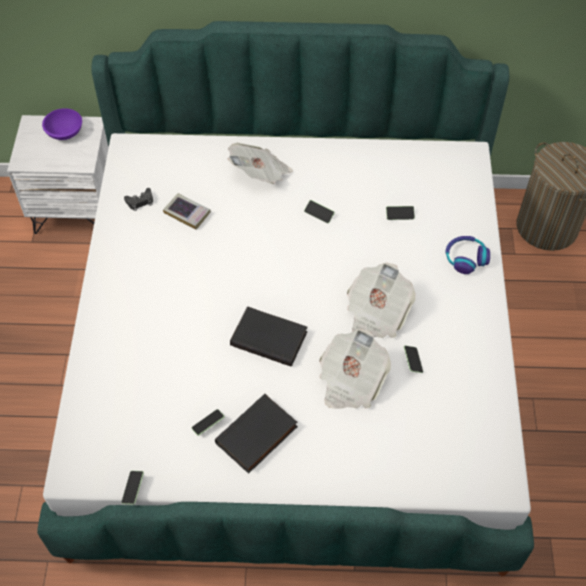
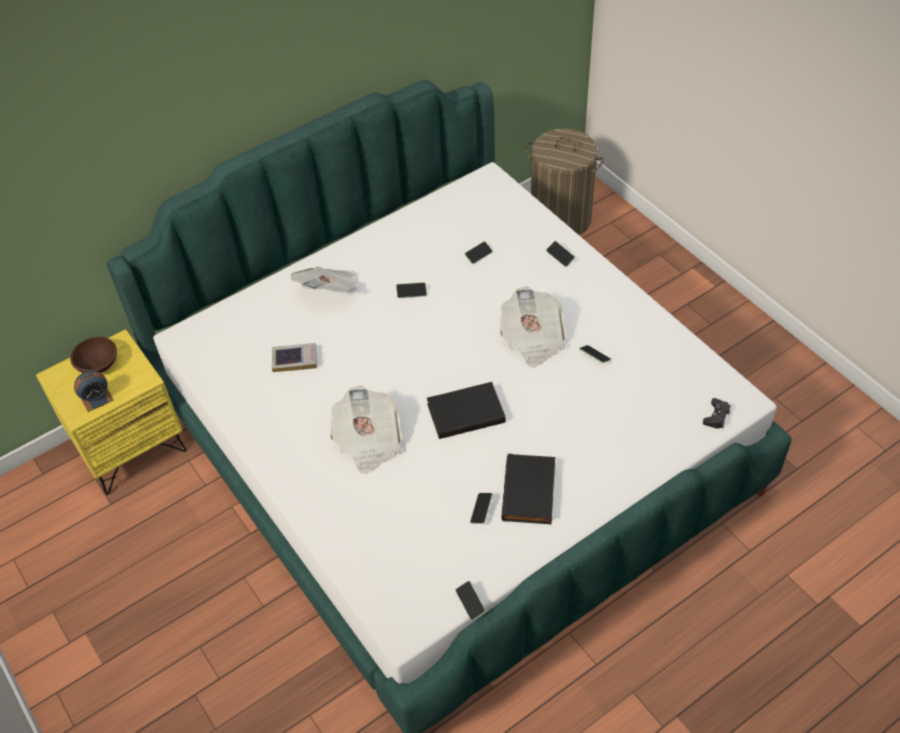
camera: 35 degrees left, 5 degrees down
(42, 157) = (97, 399): none -> alarm clock
(65, 132) = (98, 364): purple bowl -> brown bowl
(77, 208) = (130, 447): white nightstand -> yellow nightstand
(140, 201) = (241, 376): black game controller -> black game controller (716, 416)
(350, 381) = (562, 402): newspaper -> newspaper (368, 442)
(465, 258) = (560, 257): headphones -> phone

